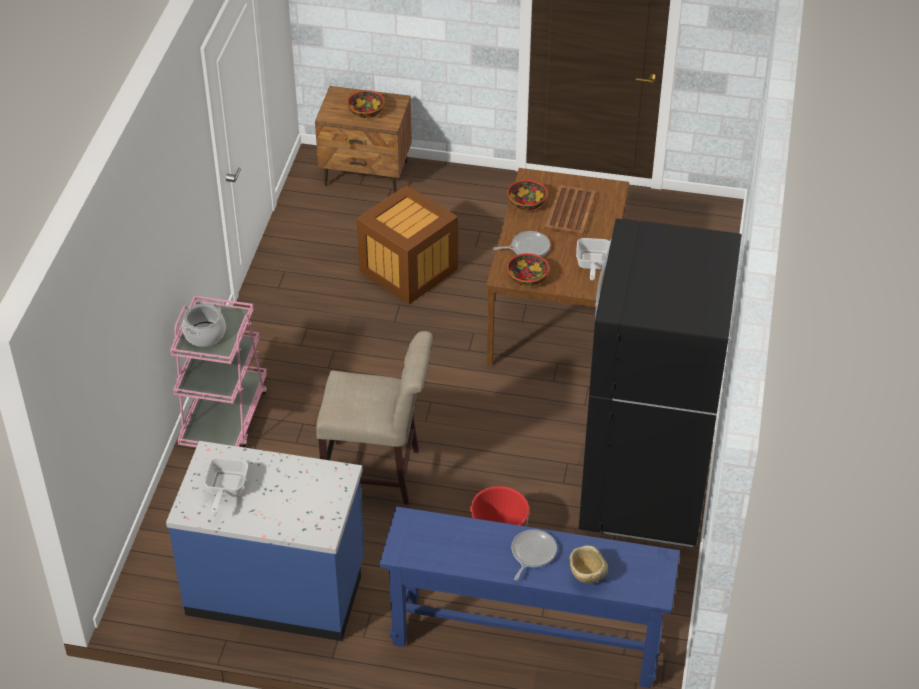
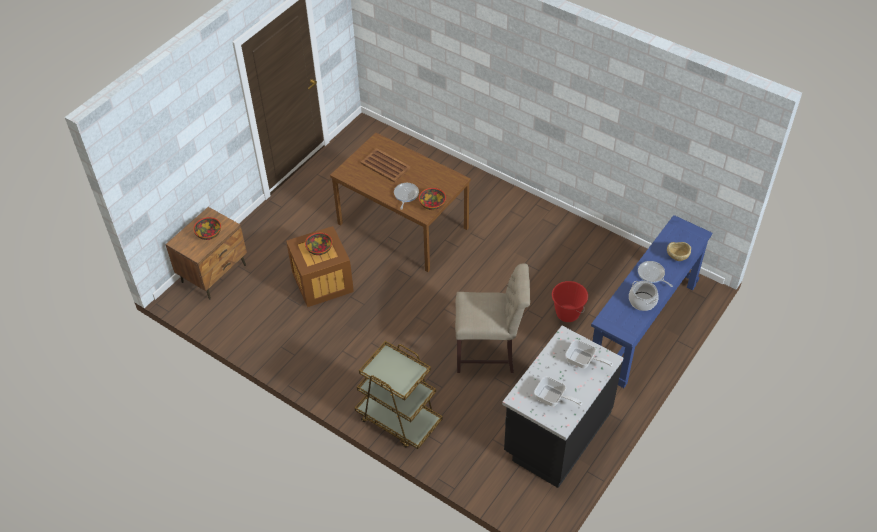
camera: 65 degrees left, 5 degrees up
(204, 334) = (395, 376): cooking pot -> cooking pot (642, 301)
(224, 416) = (398, 419): pink cart -> brown cart
(276, 587) = (556, 432): blue counter -> black counter
(378, 474) = (489, 353): beige chair -> beige chair turned 60 degrees clockwise
(526, 203) = (365, 182): bowl -> bowl (319, 249)
(592, 265) = (438, 173): frying pan -> frying pan (583, 361)
(645, 490) = (561, 238): black fridge -> none

